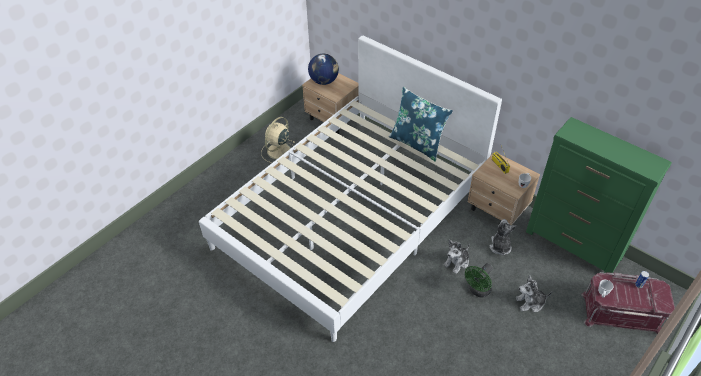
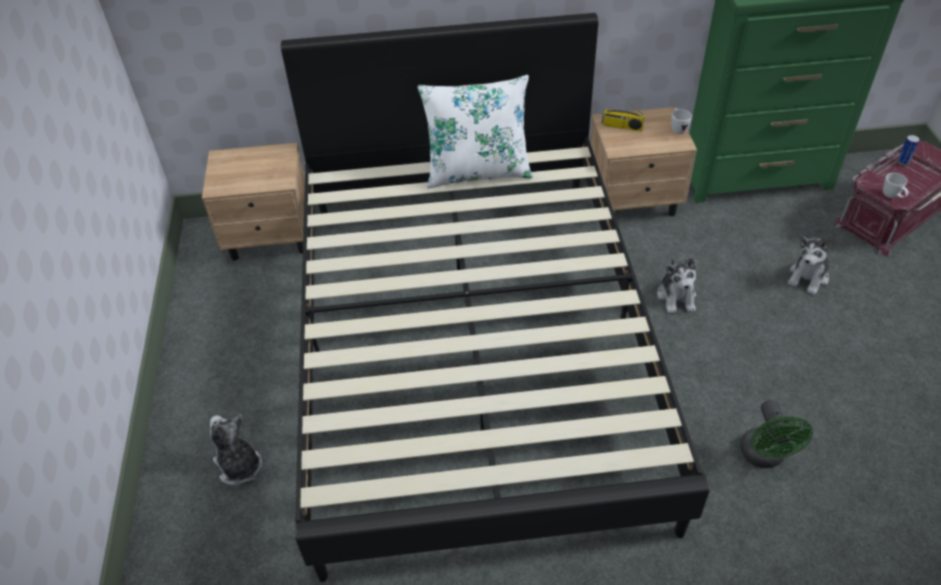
camera: 45 degrees left, 0 degrees up
(278, 151) = (241, 340): beige fan -> none
(324, 81) = (233, 172): globe -> none
(351, 216) = (474, 345): white bed -> black bed
(417, 143) = (477, 171): blue pillow -> white pillow
(478, 291) = (743, 311): green fan -> green fan (764, 457)
(500, 246) = (694, 240): plush toy -> plush toy (239, 466)

